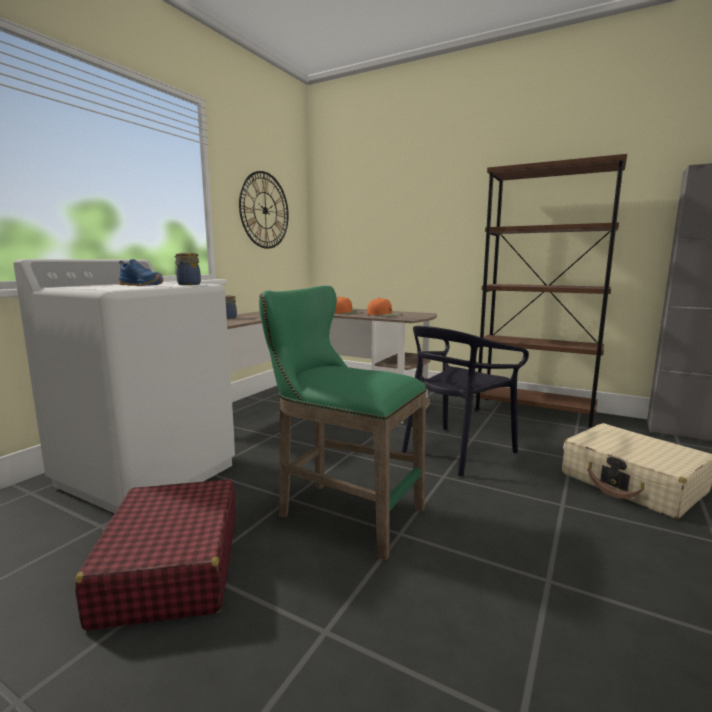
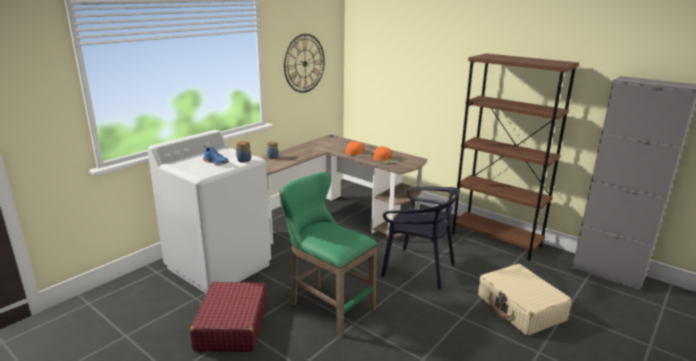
camera: 10 degrees right, 10 degrees up
(457, 450) = (418, 269): black chair -> black chair turned 120 degrees counterclockwise

